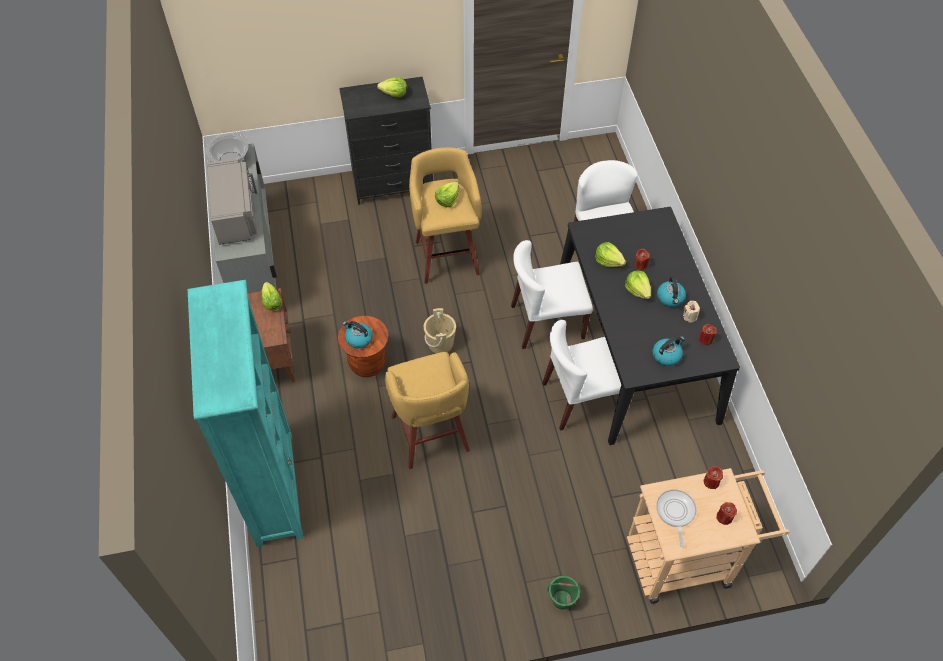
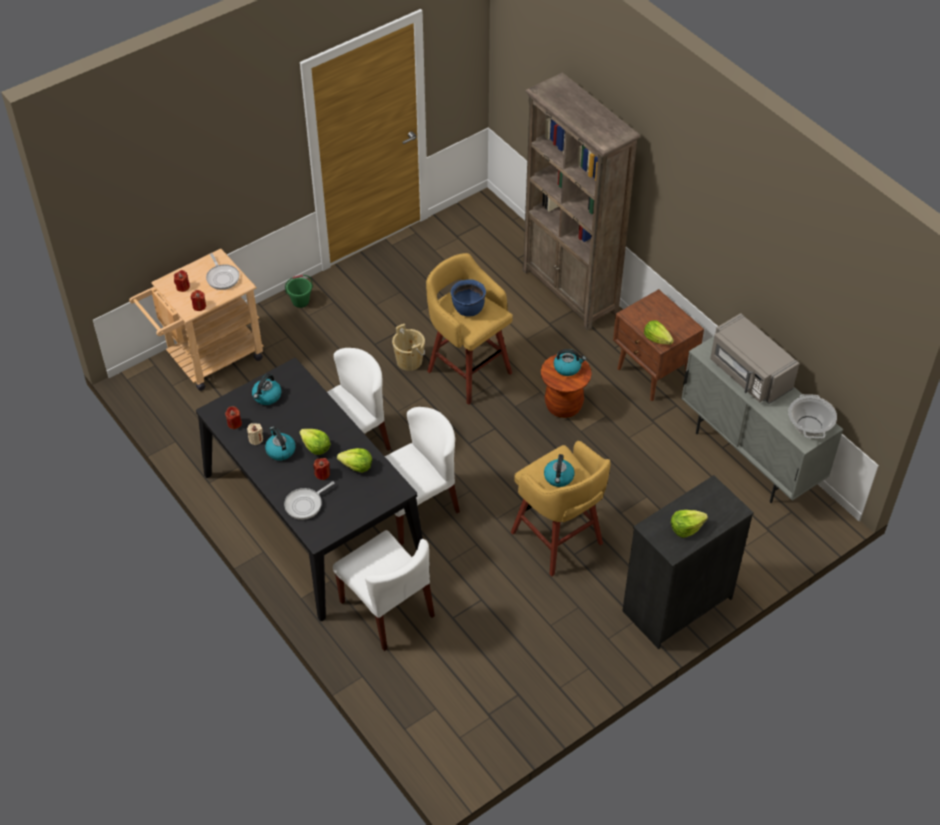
camera: 155 degrees right, 5 degrees down
(274, 487) = (570, 291): turquoise bookcase -> brown bookcase
(428, 382) = (468, 309): none -> blue cooking pot
(440, 343) = (508, 449): beige bucket -> beige bucket (409, 361)
(447, 199) = (559, 478): lettuce -> kettle
(663, 245) = (305, 504): none -> frying pan

